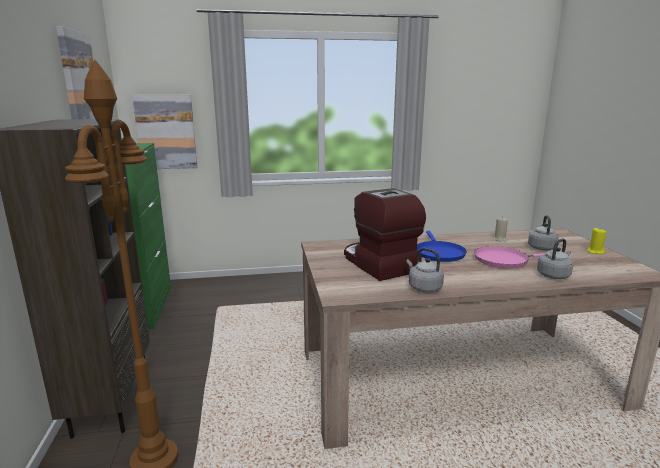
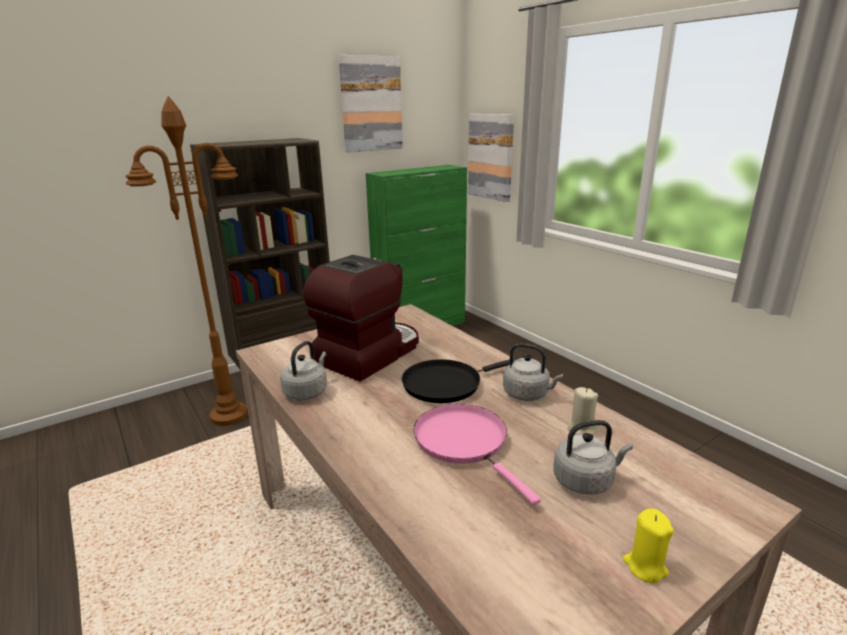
camera: 65 degrees right, 5 degrees up
(438, 253) = (446, 384): blue frying pan -> black frying pan
(554, 275) = (428, 501): grey kettle -> grey kettle (528, 394)

